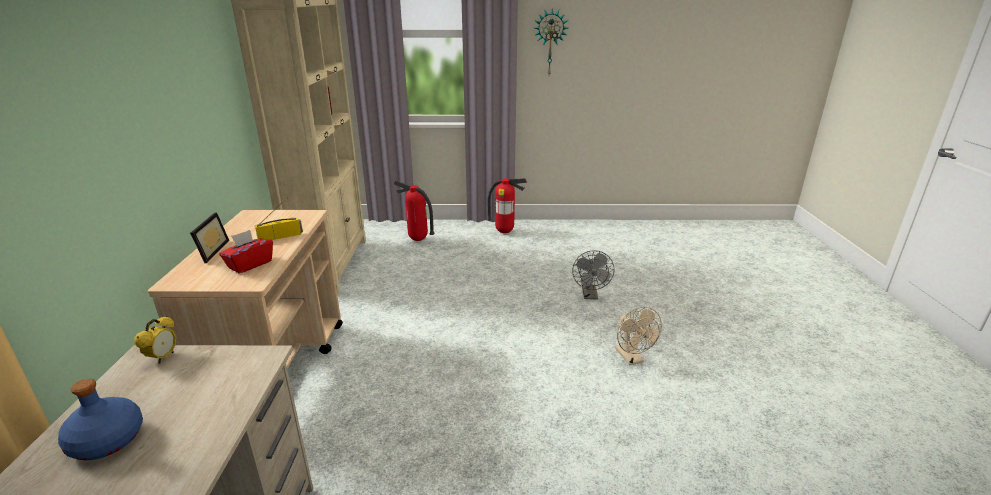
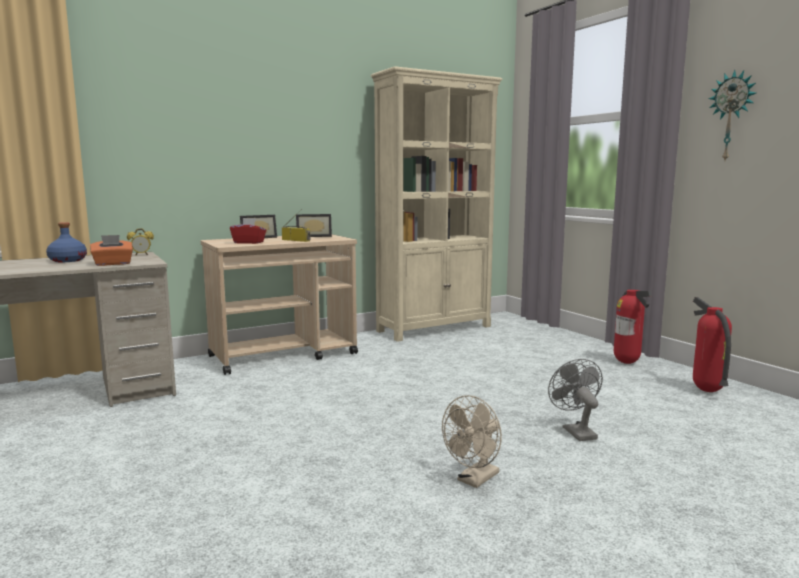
camera: 60 degrees right, 15 degrees down
(230, 392) = (113, 264): none -> orange tissue box
(259, 221) = (314, 236): none -> picture frame
(417, 240) = (529, 339): fire extinguisher -> fire extinguisher (706, 391)
(590, 295) = (575, 431): grey fan -> grey fan turned 105 degrees clockwise

